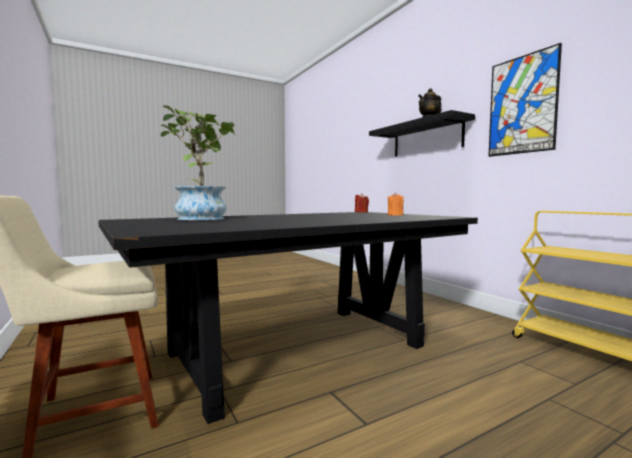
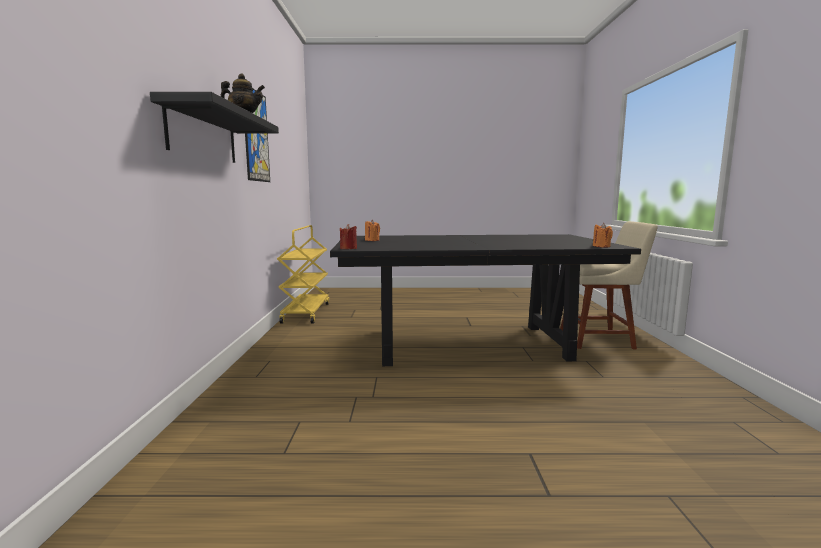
camera: 150 degrees left, 5 degrees up
(141, 219) = (601, 246): none -> orange candle
(201, 218) = (550, 245): potted plant -> none

